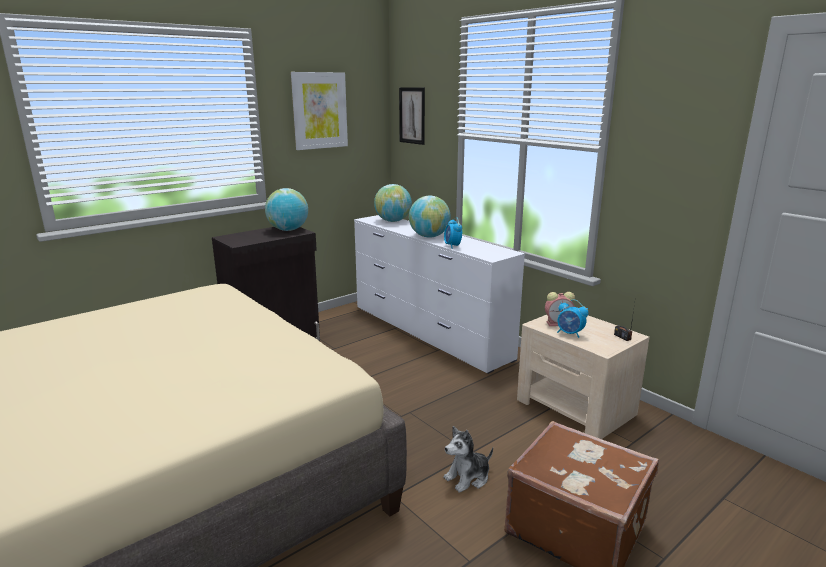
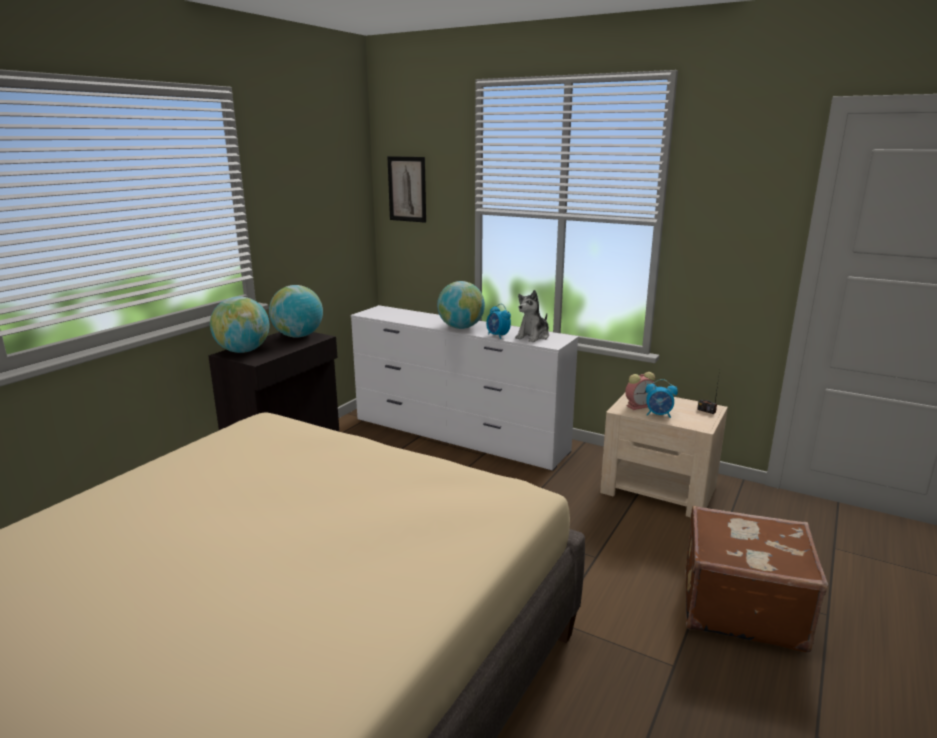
camera: 20 degrees left, 0 degrees up
(319, 110) = (305, 187): picture -> none
(393, 221) = (399, 313): globe -> globe (243, 351)
(468, 478) = (612, 583): plush toy -> plush toy (533, 336)

